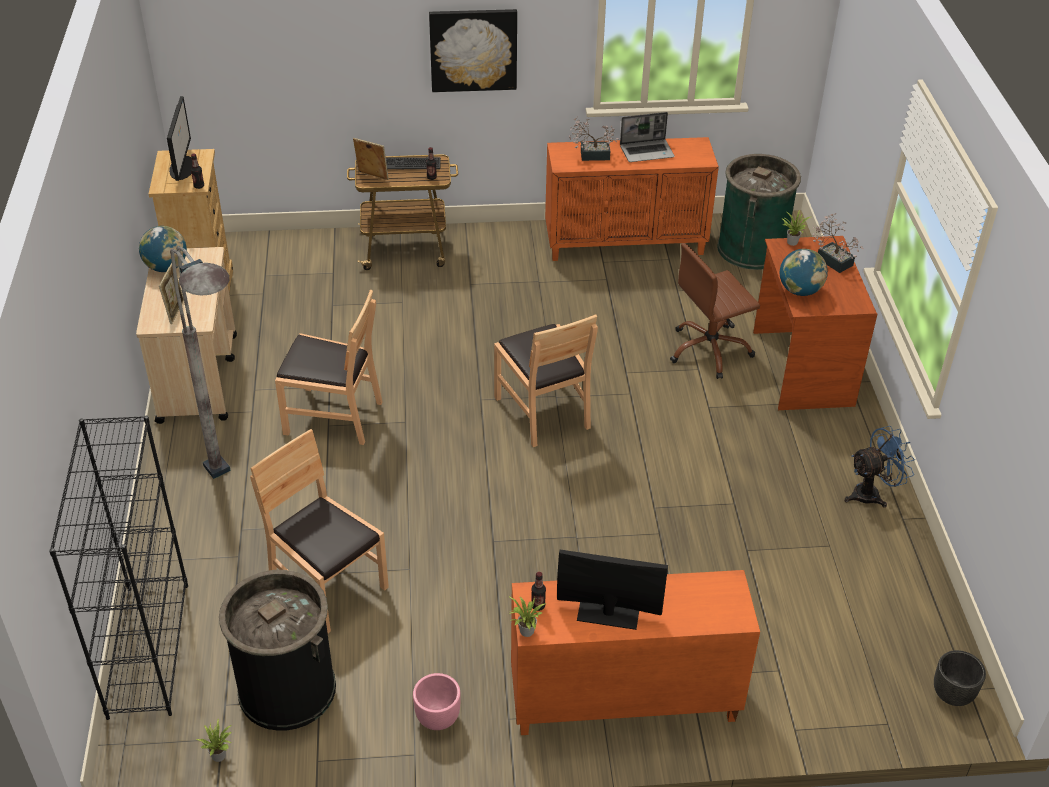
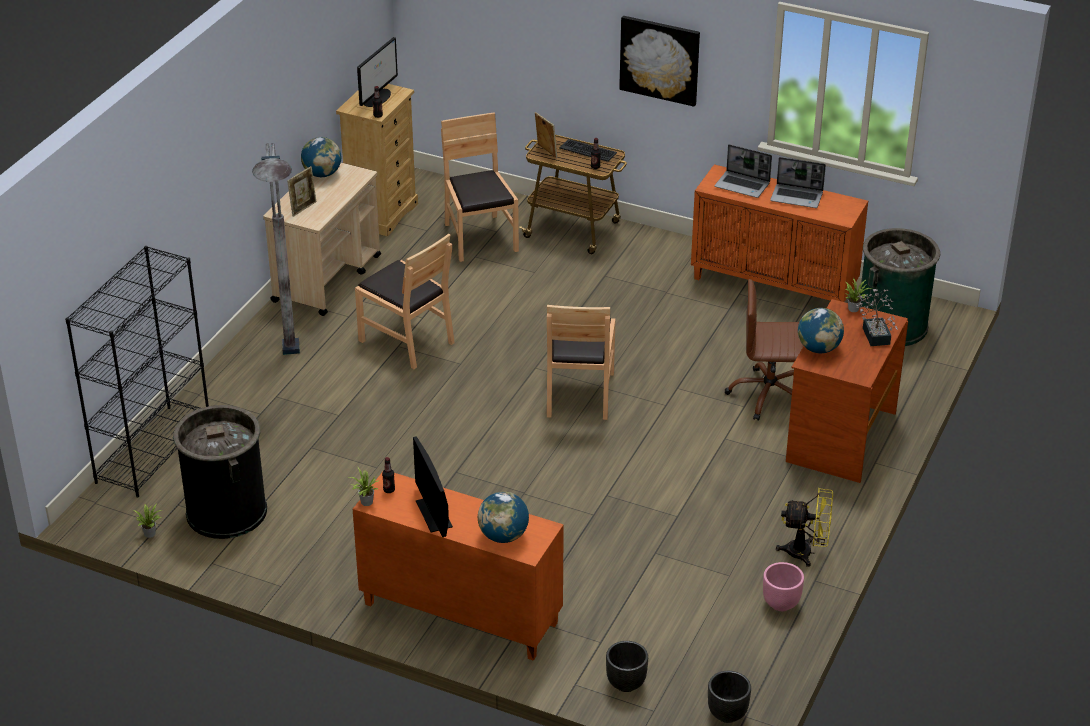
camera: 30 degrees right, 5 degrees down
(327, 585) = (308, 456): brown chair -> brown chair (480, 238)
(437, 719) = (314, 571): pink planter -> pink planter (780, 603)
(591, 155) = (743, 185): potted plant -> laptop
(608, 614) = (434, 514): monitor -> monitor turned 150 degrees counterclockwise
(699, 610) = (503, 536): none -> globe
(840, 706) = (626, 684): none -> black planter
(872, 494) = (806, 552): blue fan -> yellow fan

